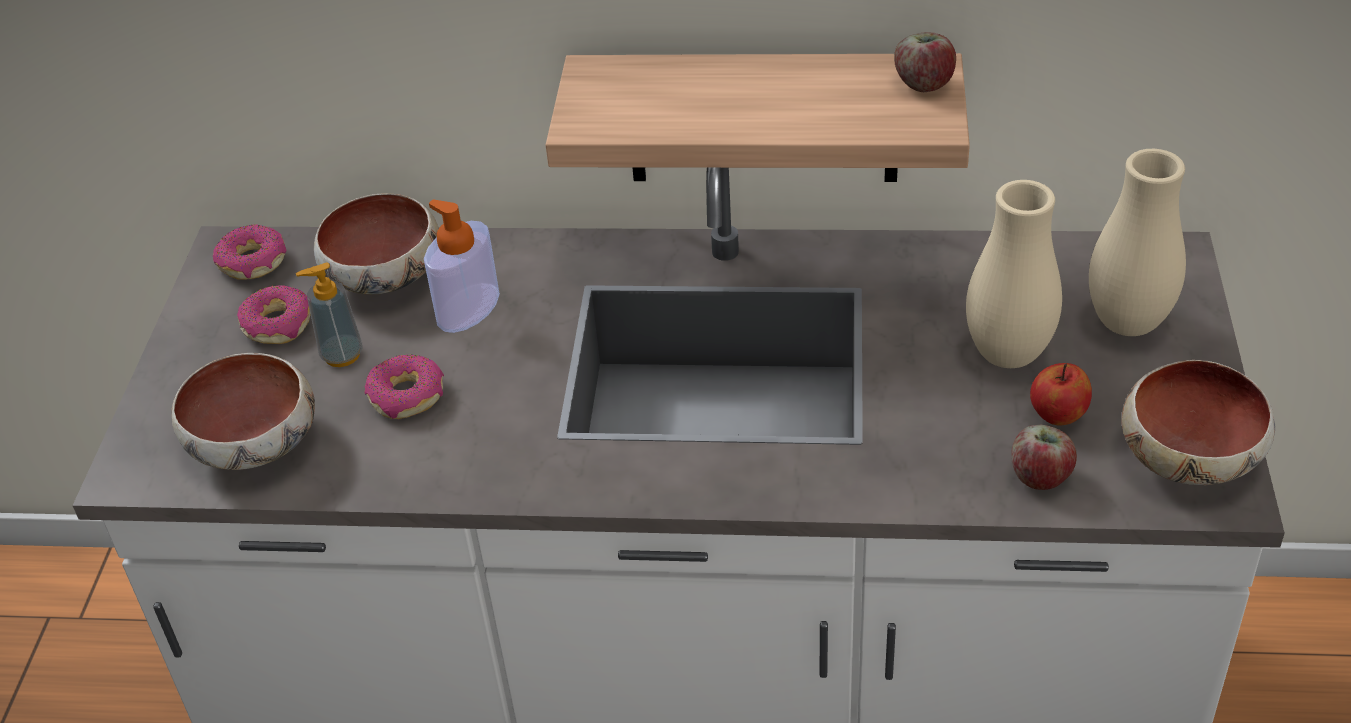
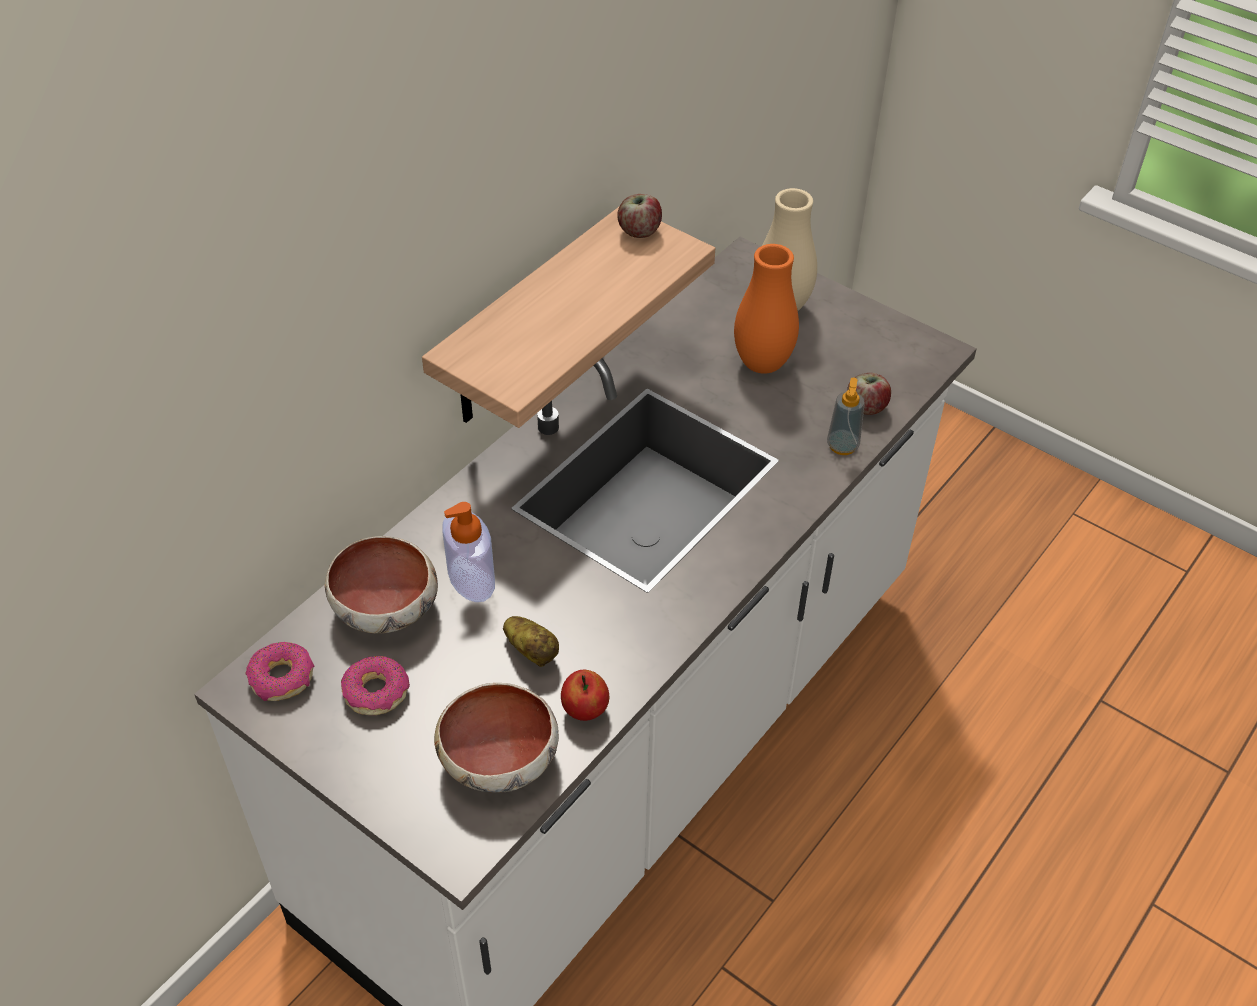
camera: 60 degrees left, 5 degrees up
(342, 355) = (450, 669): soap dispenser -> soap dispenser (842, 446)
(407, 396) = (532, 650): donut -> potato
(1007, 354) = (762, 364): beige vase -> orange vase
(1057, 415) = (827, 374): apple -> apple (585, 710)
(1189, 454) = (898, 346): bowl -> none

